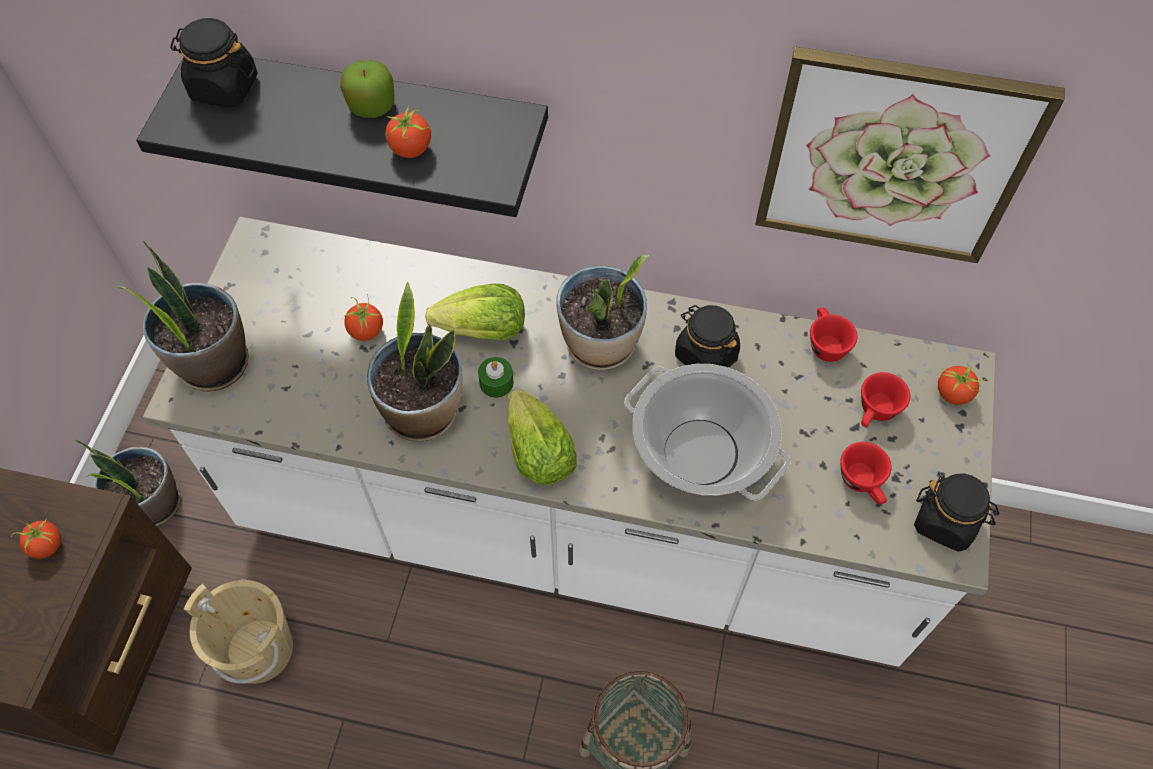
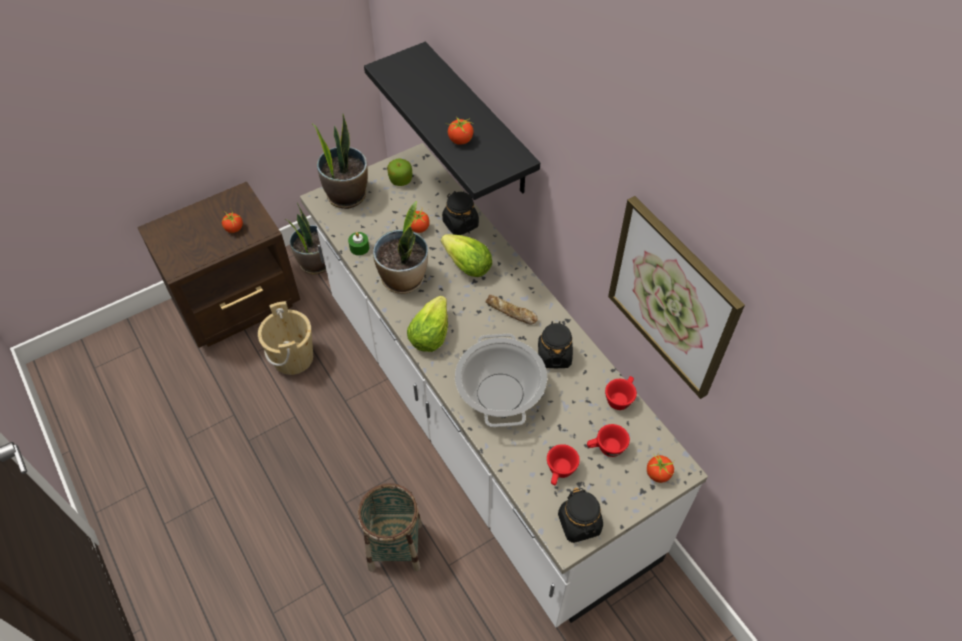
camera: 45 degrees right, 5 degrees down
(224, 87) = (418, 66): black jar -> black jar (460, 224)
(371, 105) = (466, 112): apple -> apple (400, 180)
(496, 383) = (447, 291): green candle -> green candle (359, 248)
(601, 345) = (511, 312): potted plant -> bread

